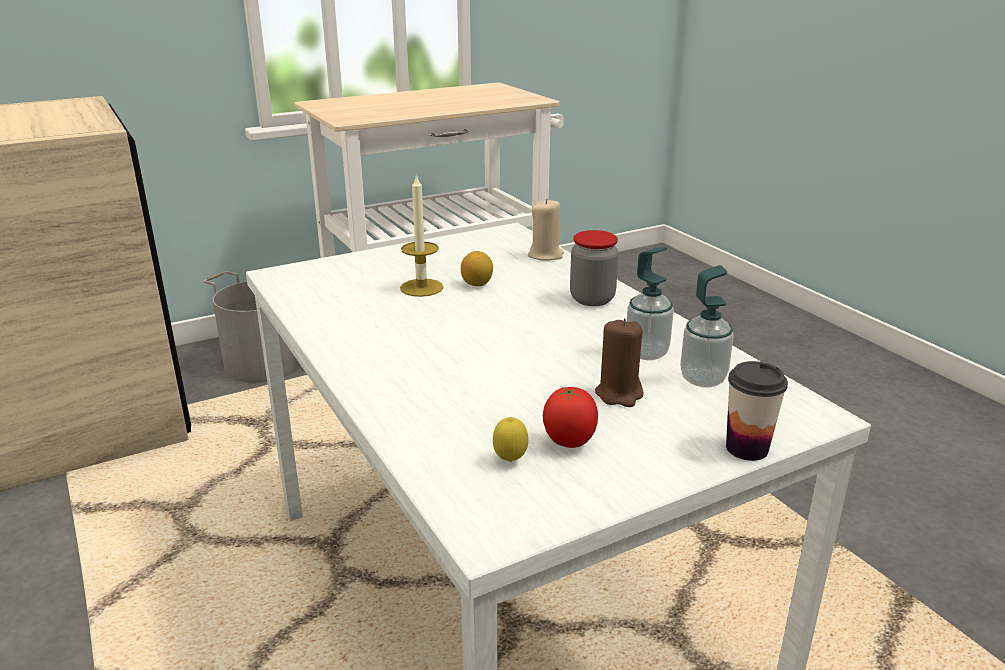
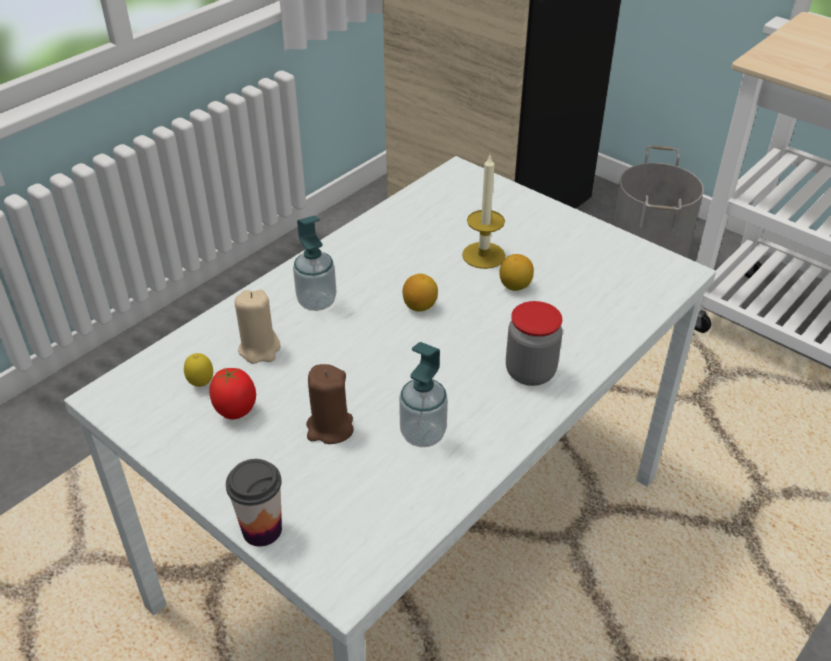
camera: 70 degrees right, 15 degrees up
(471, 325) = (420, 306): none -> lemon
(546, 255) = (628, 314): beige candle -> beige candle (260, 349)
(702, 379) = (385, 484): soap dispenser -> soap dispenser (317, 302)

